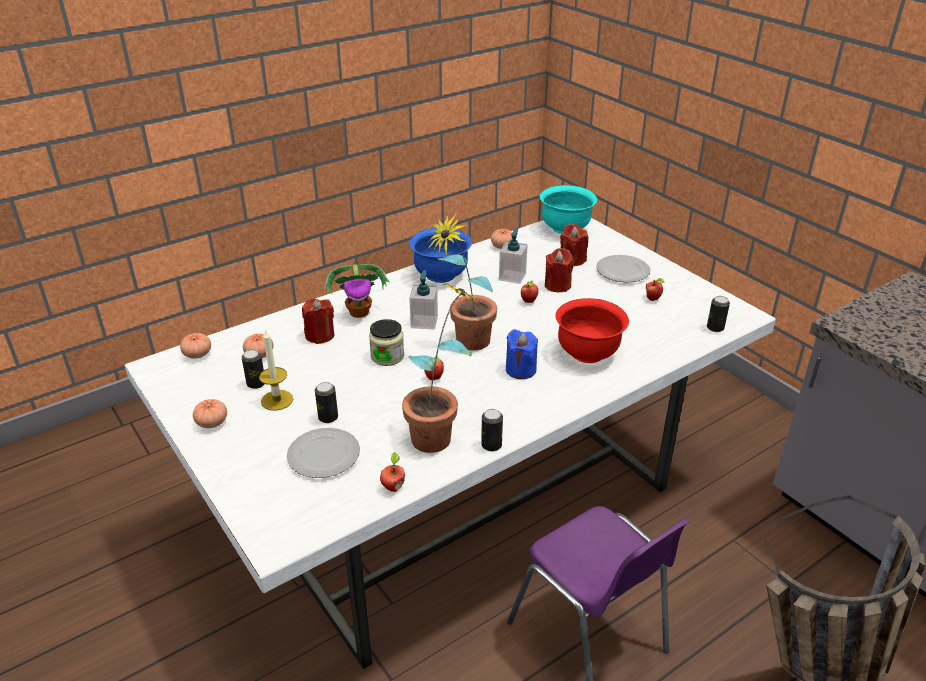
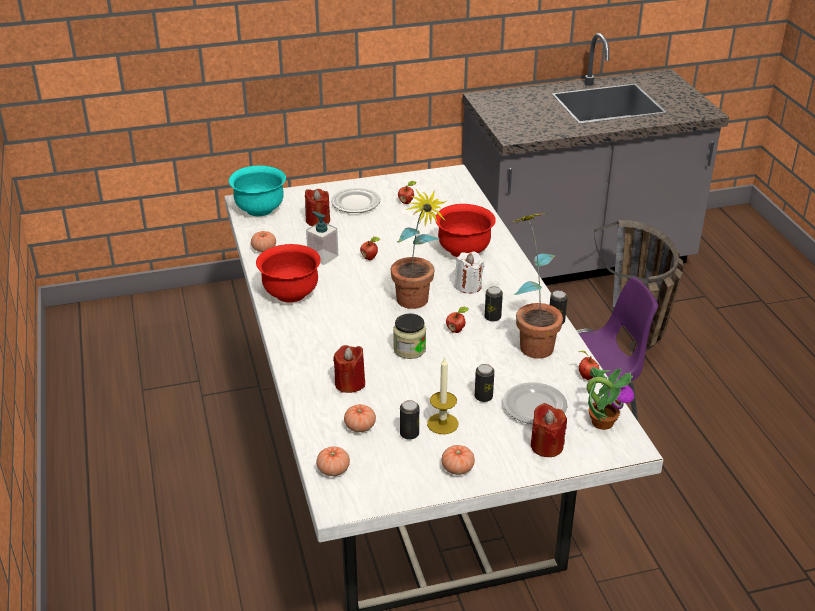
camera: 70 degrees left, 0 degrees up
(360, 312) = (324, 353): potted plant -> potted plant (602, 422)
(424, 322) = (366, 319): soap dispenser -> none
(441, 275) = (291, 294): blue bowl -> red bowl
(520, 370) = (468, 286): blue candle -> white candle
(557, 285) = (355, 238): red candle -> red candle (546, 446)
(715, 328) = (462, 190): can -> can (492, 317)

